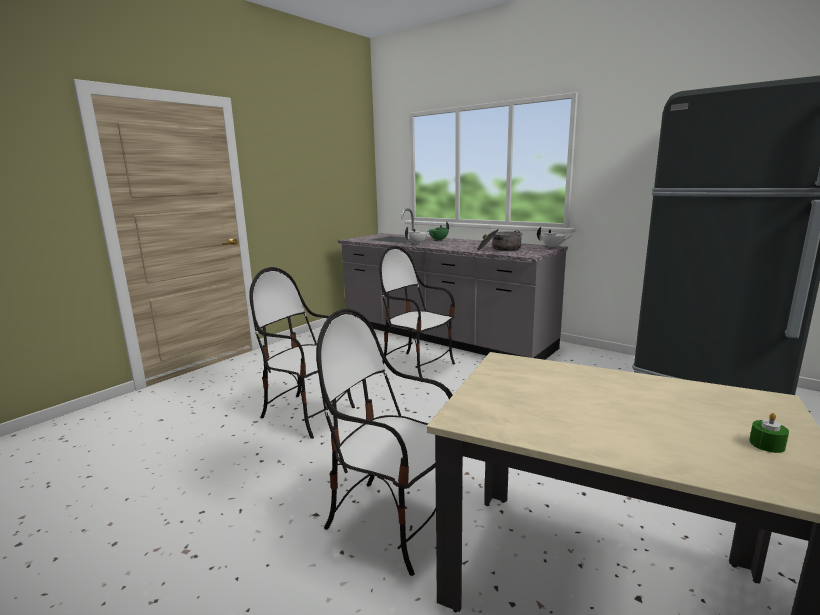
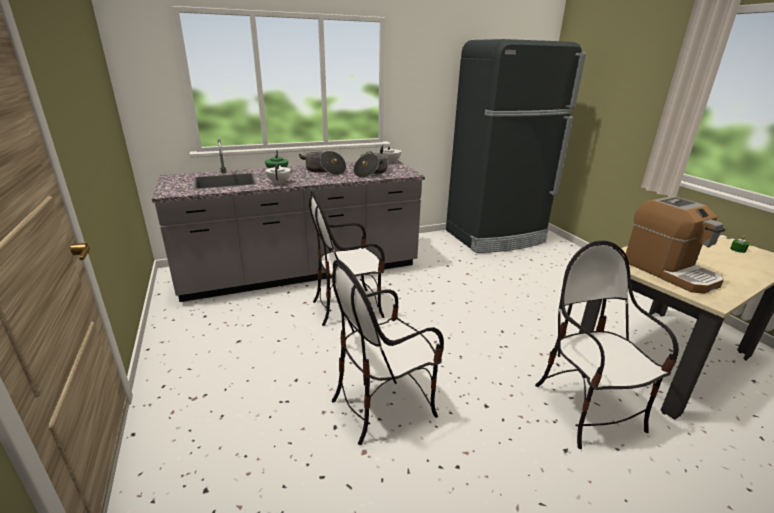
camera: 60 degrees left, 10 degrees up
(393, 521) = (587, 409): chair -> chair turned 105 degrees clockwise
(471, 243) = (324, 170): none -> cooking pot
(521, 390) = (669, 272): none -> coffee machine

